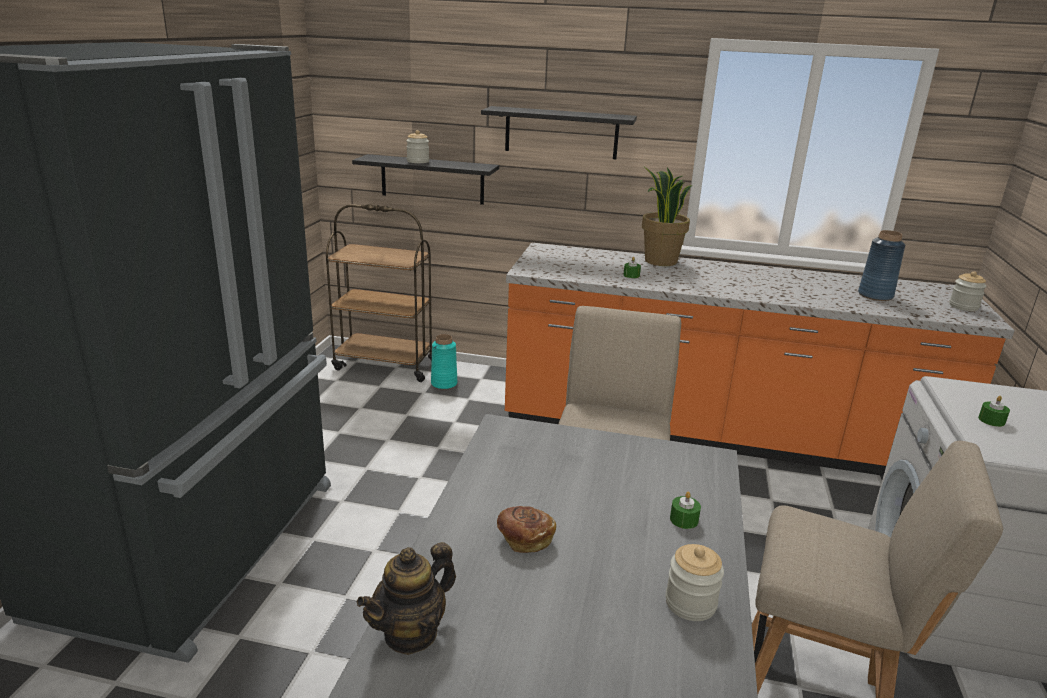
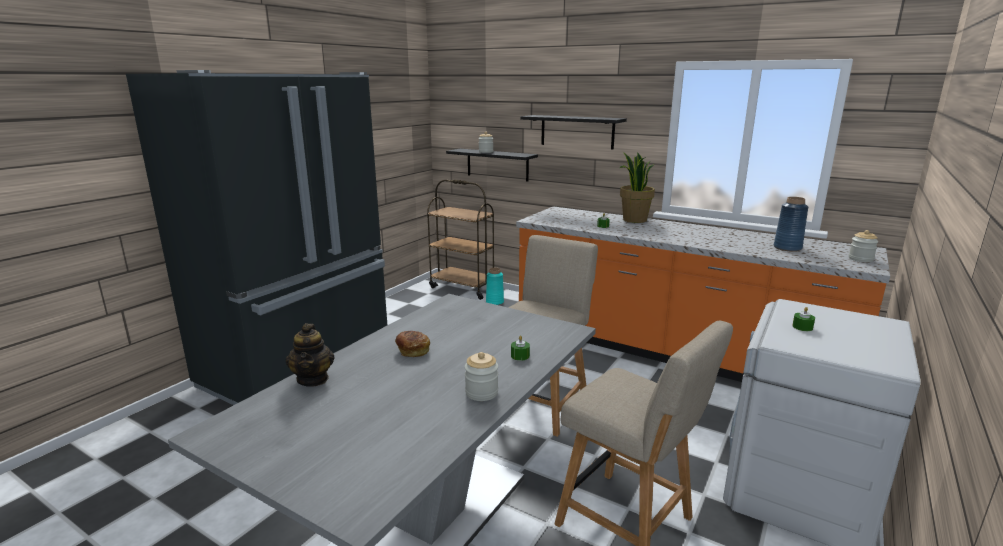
camera: 20 degrees right, 5 degrees down
(411, 633) = (313, 379): teapot -> teapot turned 75 degrees counterclockwise

